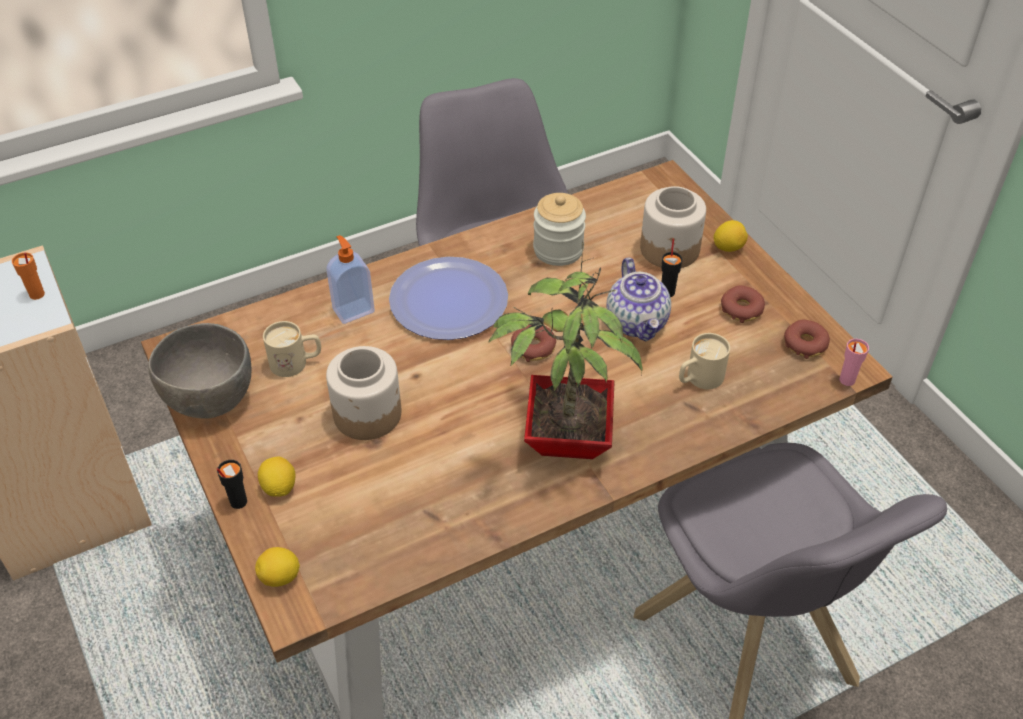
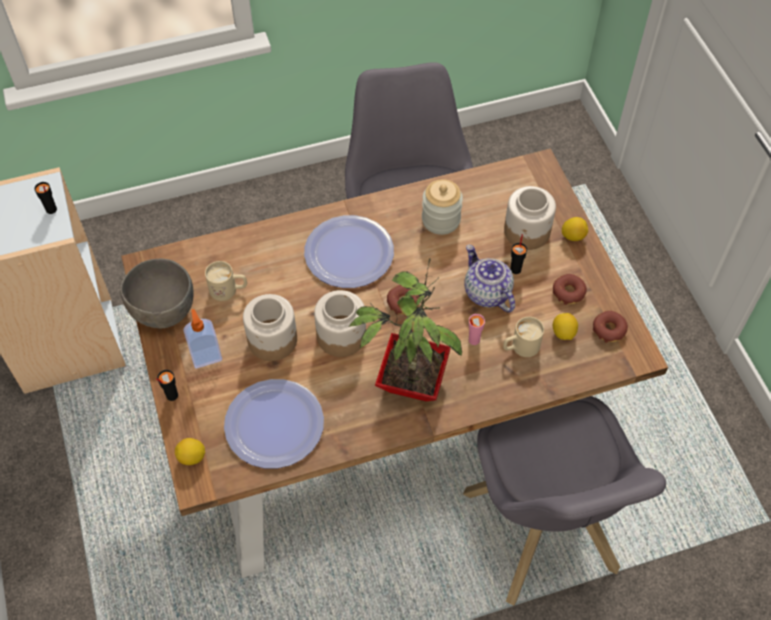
camera: 10 degrees right, 10 degrees up
(37, 294) = (51, 210): orange cup -> black cup
(279, 488) = (201, 389): lemon -> lemon (563, 333)
(353, 310) = (277, 251): soap dispenser -> soap dispenser (206, 356)
(390, 518) = (274, 425): none -> plate
(460, 396) = (341, 335): none -> jar
(638, 323) = (486, 293): teapot -> teapot turned 150 degrees clockwise
(846, 380) = (631, 365): pink cup -> pink cup (473, 340)

